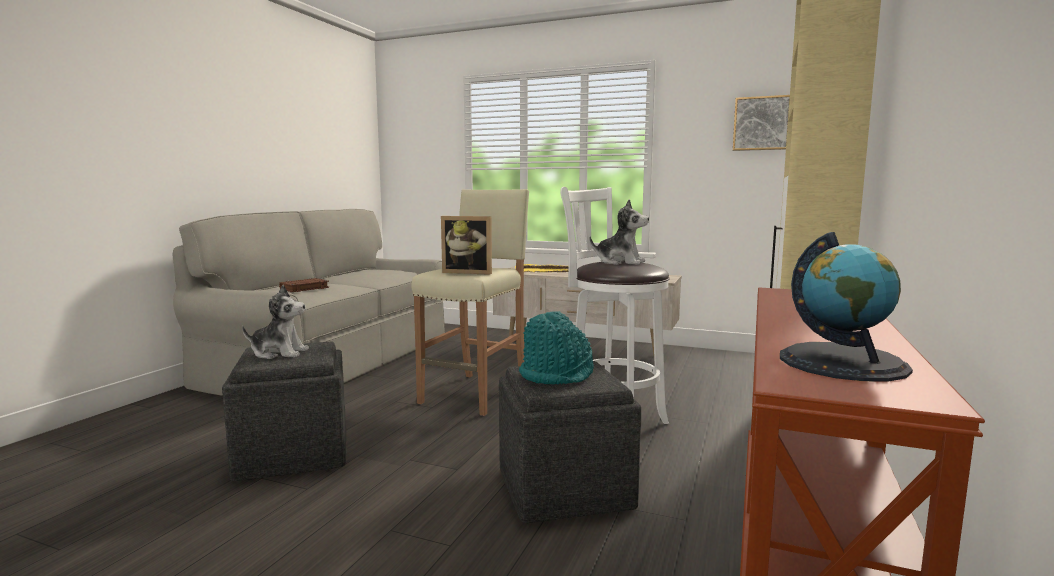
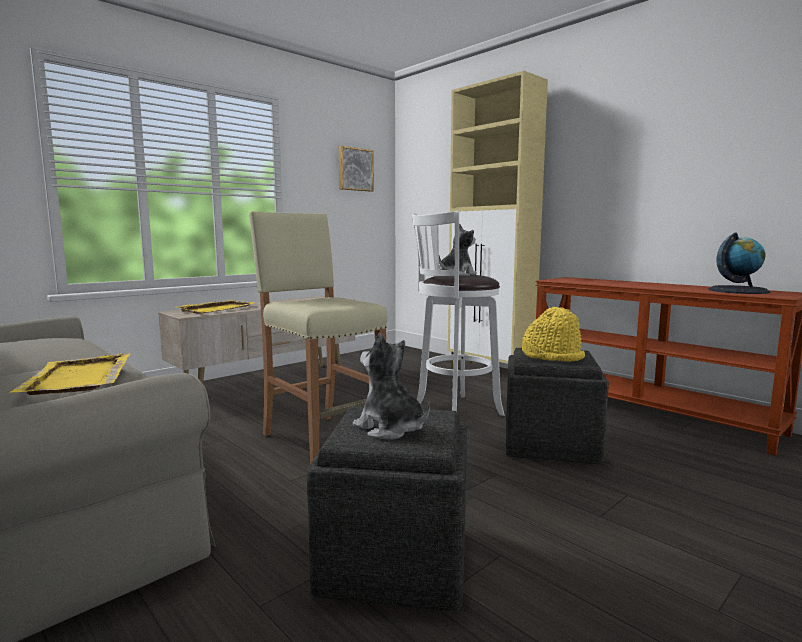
camera: 65 degrees left, 0 degrees up
(279, 353) = (390, 428): plush toy -> plush toy turned 75 degrees counterclockwise
(304, 288) = (78, 378): brown book -> yellow tray
(468, 272) = (342, 302): picture frame -> none
(557, 375) = (553, 356): turquoise hat -> yellow hat

